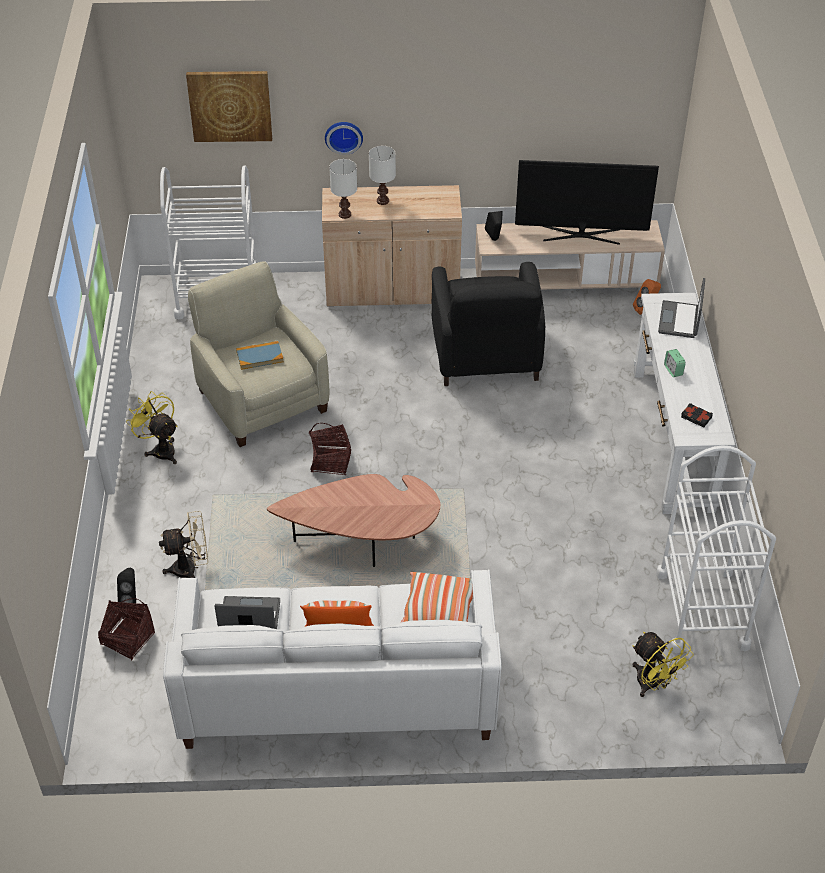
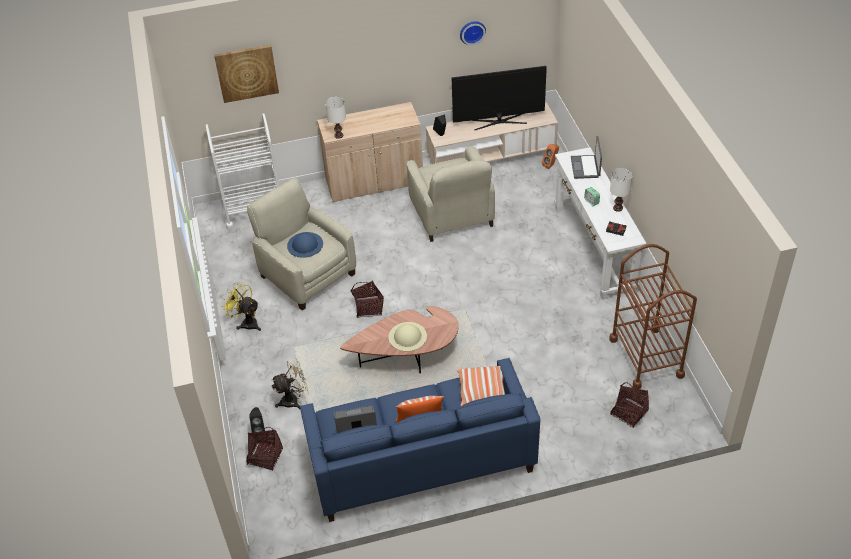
camera: 10 degrees left, 0 degrees up
(259, 357) = (305, 244): book -> blue hat
(336, 688) = (420, 459): white sofa -> blue sofa
(343, 136) = (328, 81): wall clock -> wall clock (472, 31)
(363, 511) = (407, 336): none -> beige hat
(382, 201) = (361, 121): white table lamp -> white table lamp (617, 208)
(485, 354) = (452, 214): black armchair -> beige armchair
(653, 684) = (629, 412): yellow fan -> basket
(702, 609) = (646, 357): white cart -> brown cart

